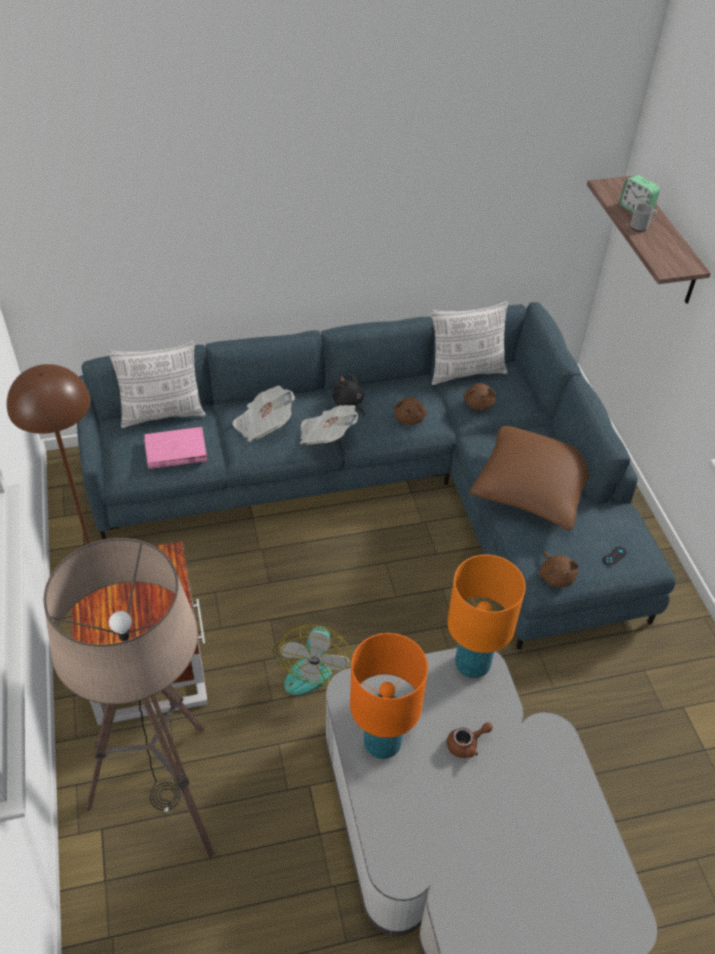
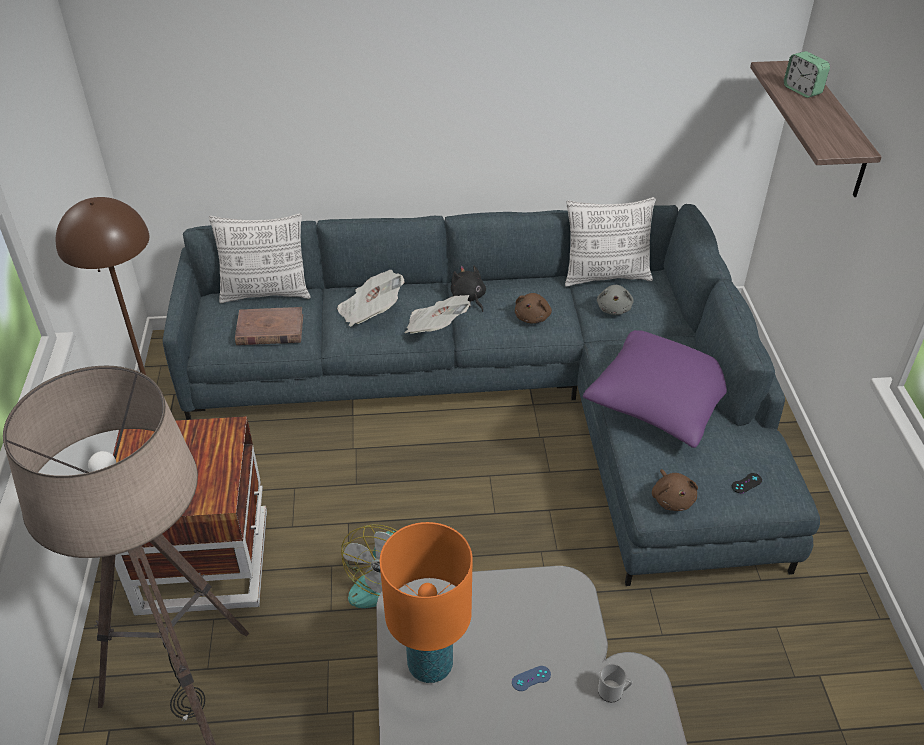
camera: 10 degrees right, 5 degrees down
(175, 451) = (269, 330): pink book -> brown book
(466, 744) = (531, 678): brown teapot -> blue game controller
(472, 664) = (555, 587): orange table lamp -> none
(478, 403) = (614, 308): brown plush toy -> grey plush toy
(532, 489) = (659, 401): brown pillow -> purple pillow
(641, 227) = (805, 108): mug -> mug (613, 692)

